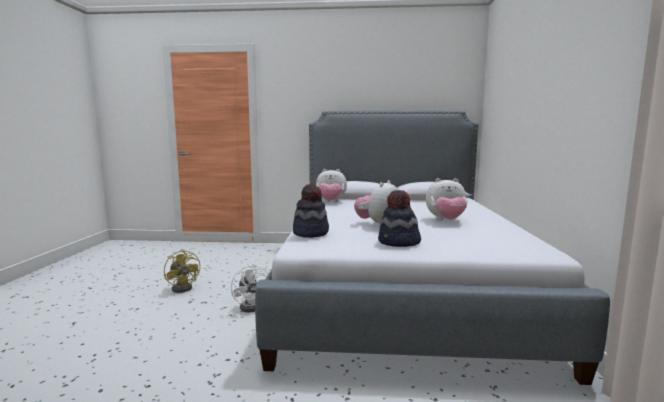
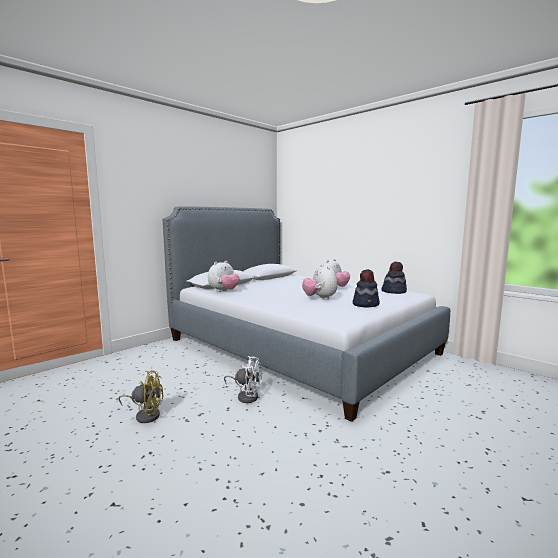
camera: 50 degrees left, 0 degrees up
(311, 233) = (315, 312): hat -> hat (394, 291)

